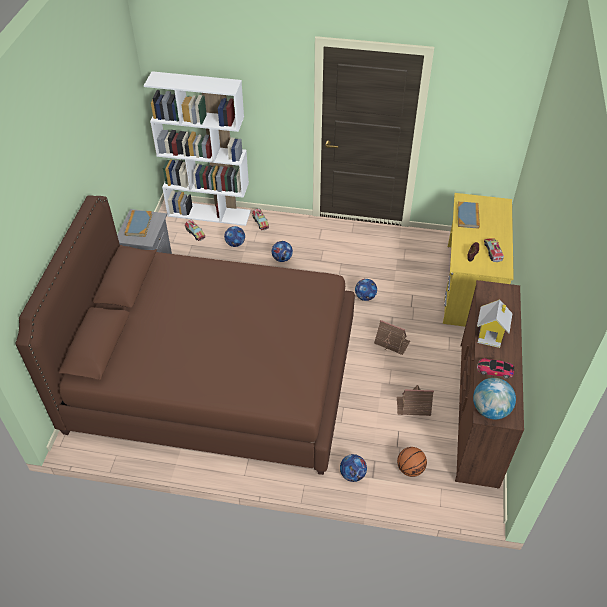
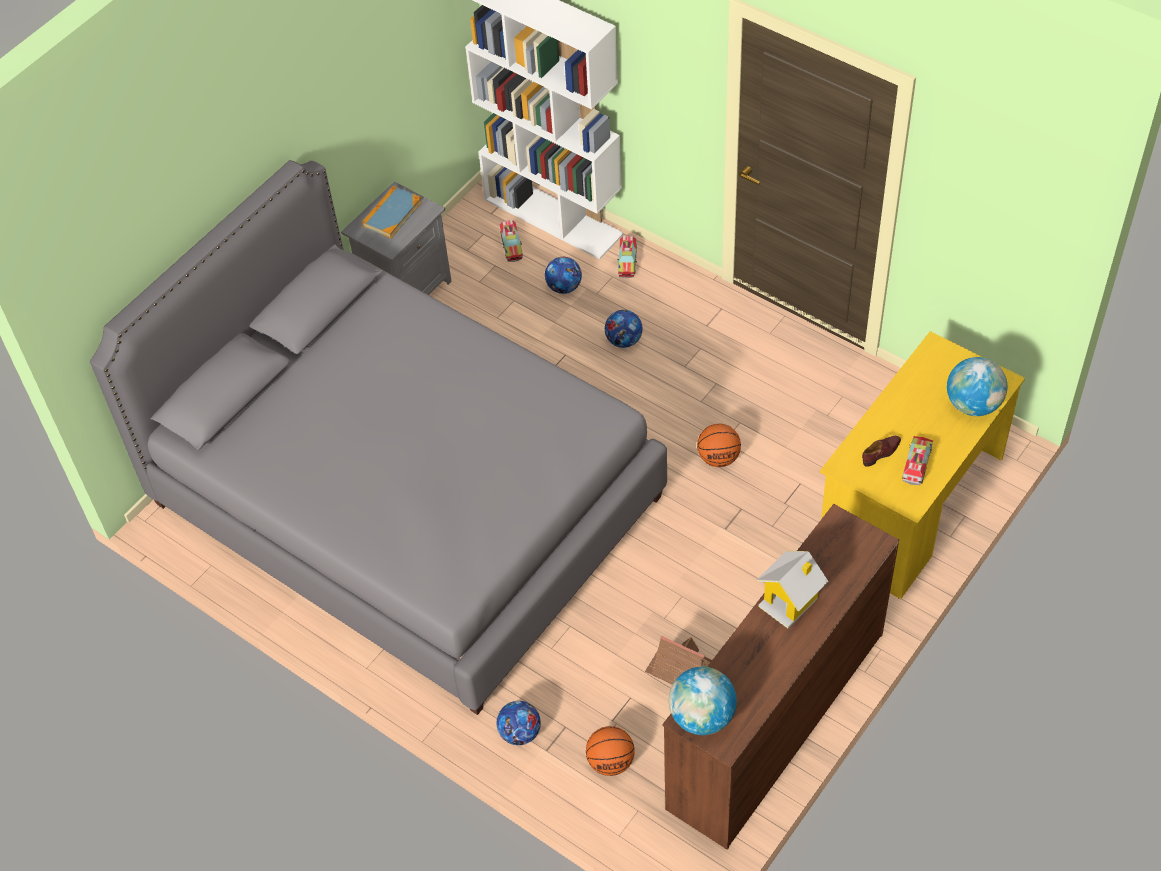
camera: 30 degrees right, 5 degrees up
(214, 377) = (406, 501): brown bed -> grey bed
(365, 297) = (718, 458): football -> basketball
(391, 342) = (712, 551): toy house -> none
(468, 216) = (921, 383): book -> none
(495, 370) = (753, 660): toy car -> none
(498, 217) = (973, 404): none -> globe

